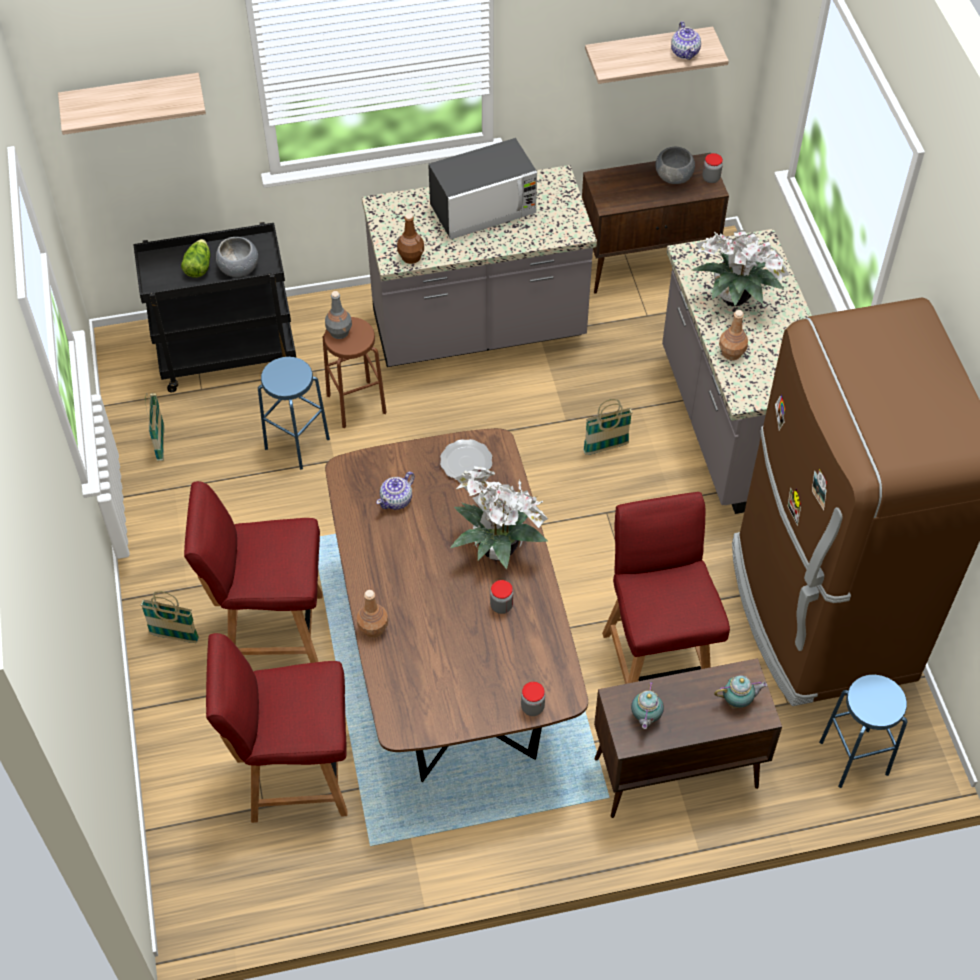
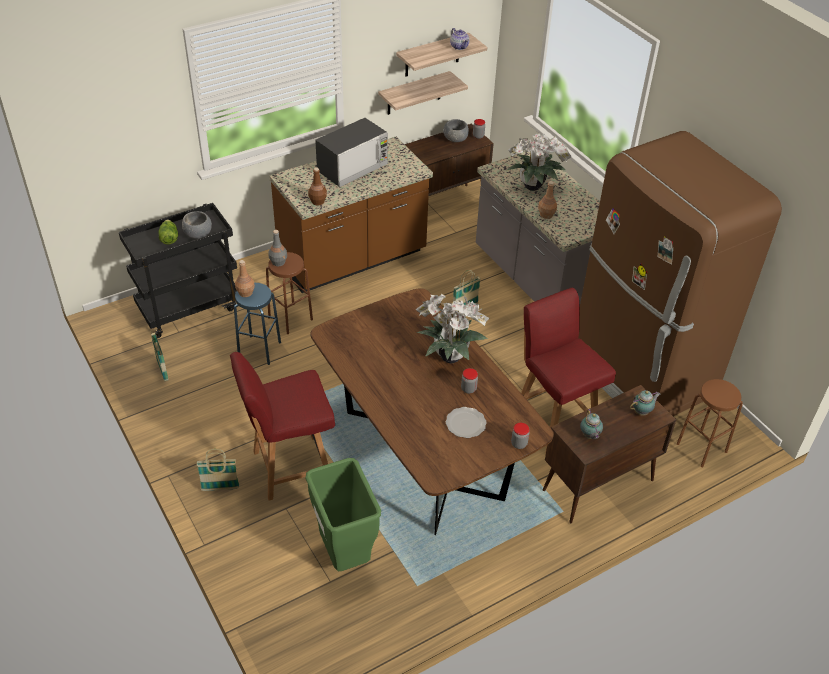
camera: 20 degrees left, 10 degrees down
(132, 101) = (110, 122): shelf -> shelf (414, 93)
(295, 776) = (344, 555): red chair -> green trash can
(373, 628) = (388, 423): brown bottle -> brown bottle (245, 293)
(397, 500) = (369, 343): teapot -> none
(466, 462) = (405, 312): plate -> plate (466, 424)
(478, 329) = (353, 260): grey counter -> brown counter
(853, 757) = (701, 448): blue stool -> brown stool

